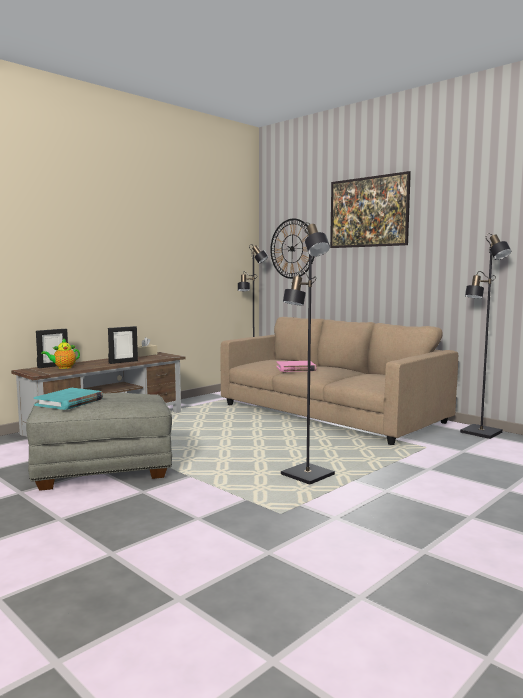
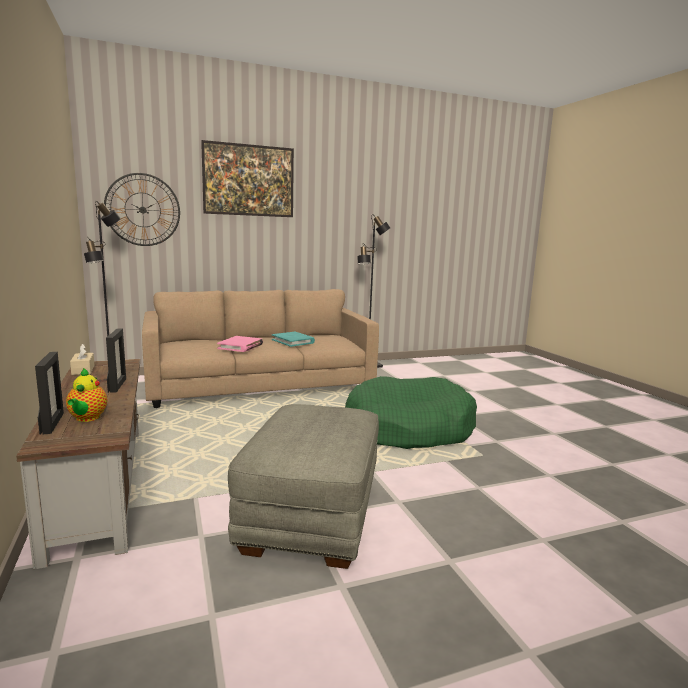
camera: 65 degrees left, 5 degrees up
(69, 402) = (316, 442): turquoise book -> turquoise book (293, 341)
(307, 475) = (408, 428): black floor lamp -> green dog bed

